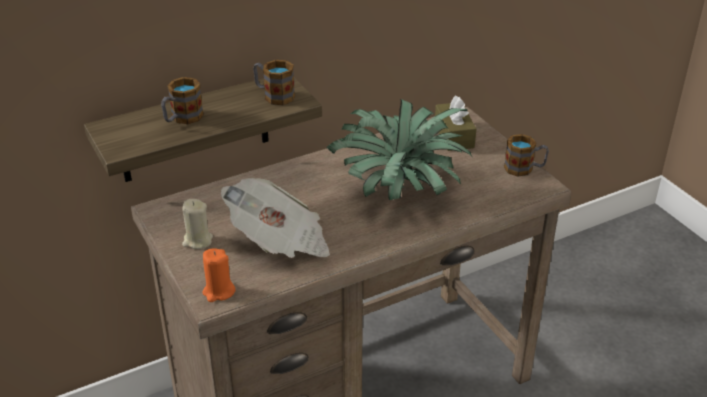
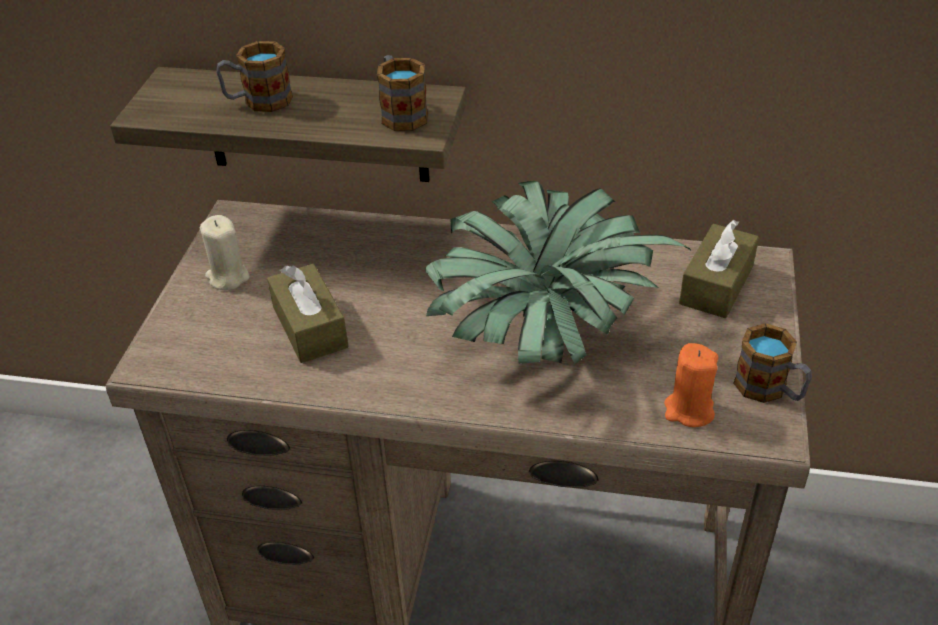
camera: 40 degrees right, 5 degrees up
(218, 292) = (171, 355): orange candle -> orange candle (688, 410)
(279, 242) = (310, 327): newspaper -> brown tissue box

